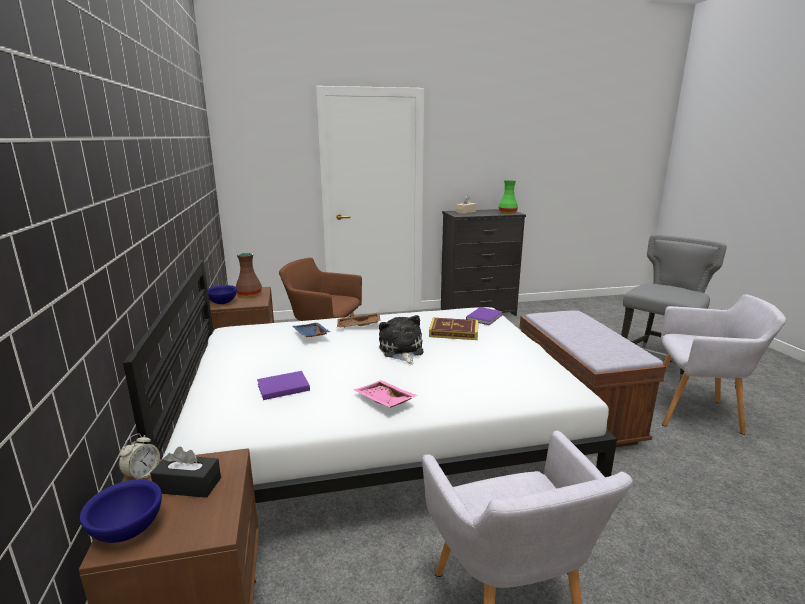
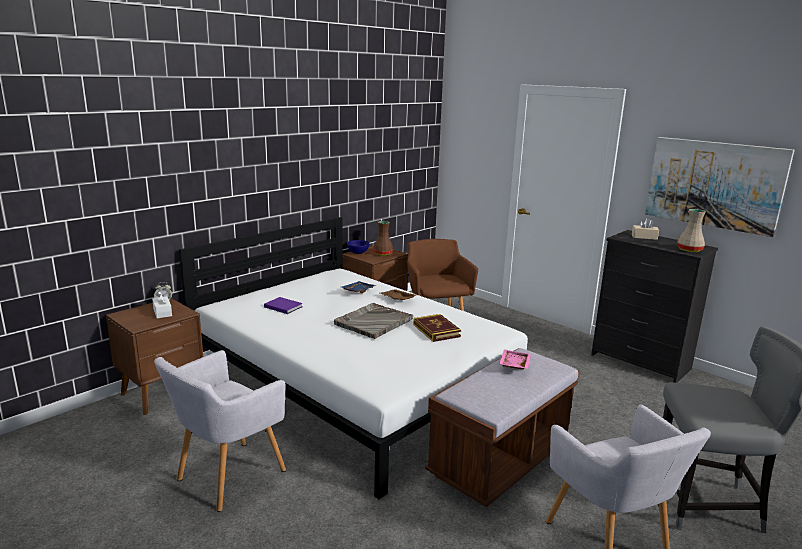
camera: 55 degrees right, 0 degrees up
(126, 530) = (128, 313): blue bowl -> none
(188, 485) = (162, 312): black tissue box -> white tissue box
(383, 401) = (295, 335): pink tray -> pink tray (513, 365)
(401, 351) = (373, 322): plush toy -> grey tray
(485, 317) = (487, 335): purple book -> none
(500, 161) = (714, 184): none -> picture
(507, 212) = (688, 250): green vase -> beige vase

